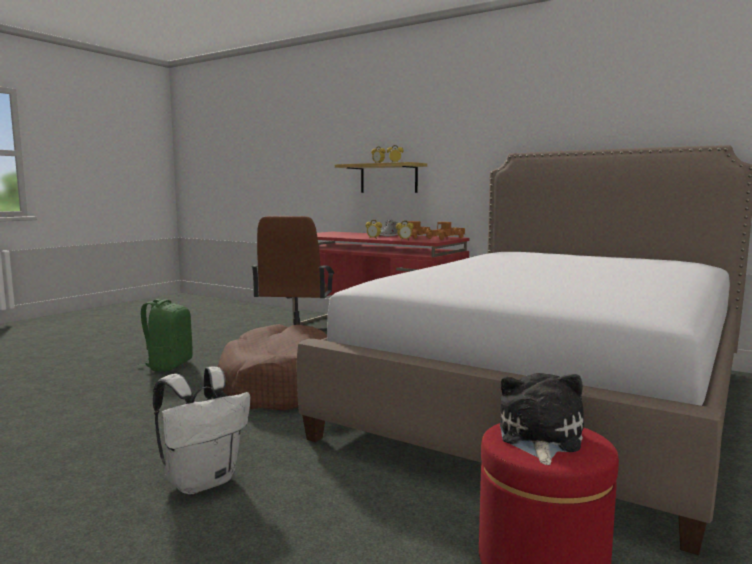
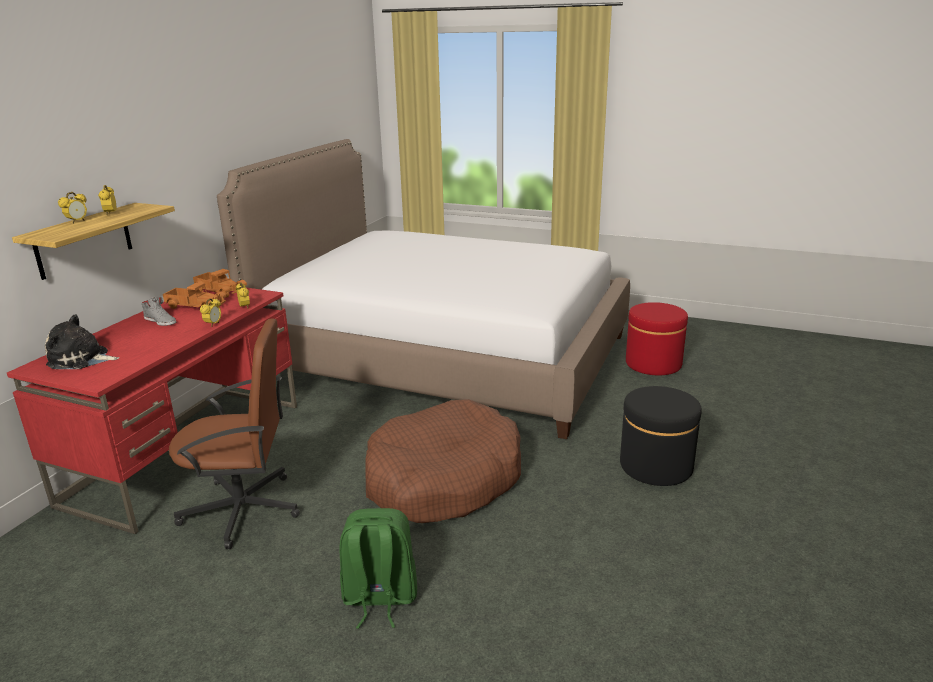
camera: 100 degrees left, 15 degrees up
(203, 481) = (656, 466): white backpack -> black ottoman
(539, 438) = (657, 312): plush toy -> plush toy (81, 359)

